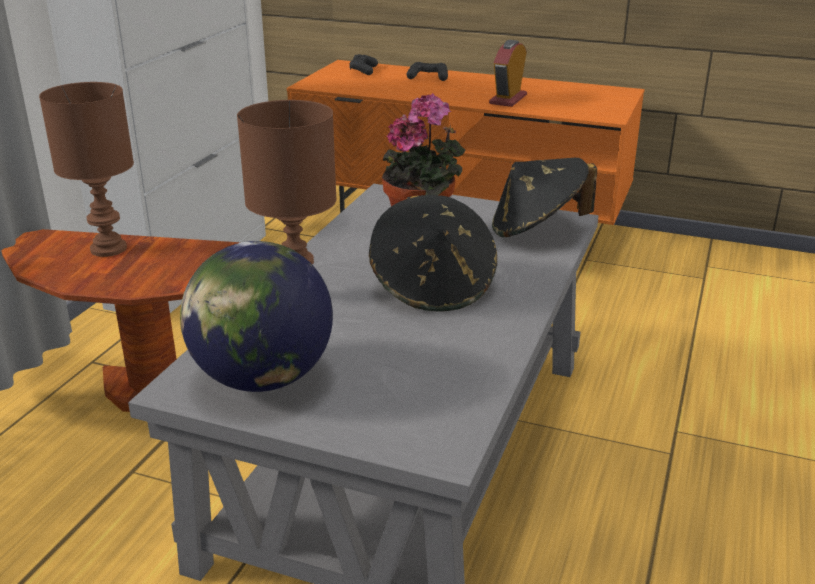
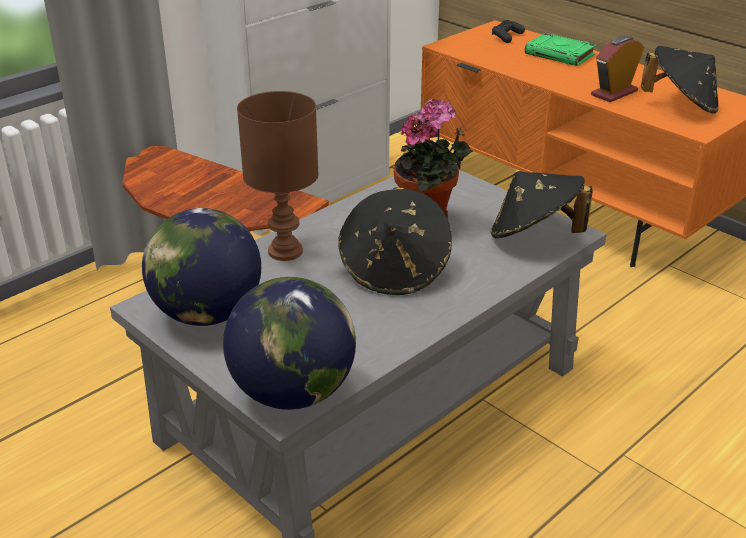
camera: 25 degrees right, 5 degrees up
(109, 249) = (197, 174): brown table lamp -> none
(428, 77) = (560, 54): black game controller -> green book
(437, 432) = (292, 393): none -> globe
(574, 100) = (680, 105): none -> black hat

